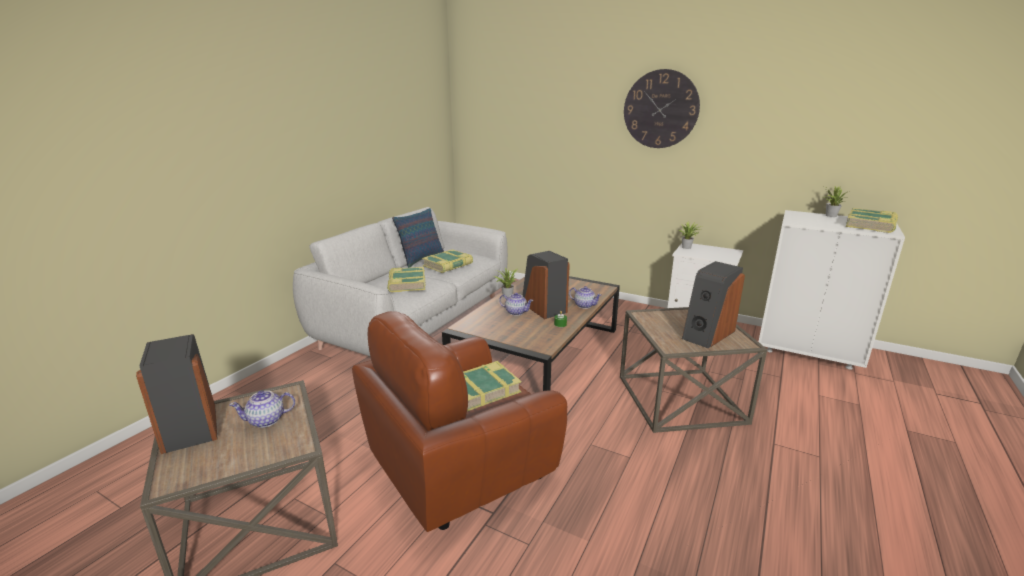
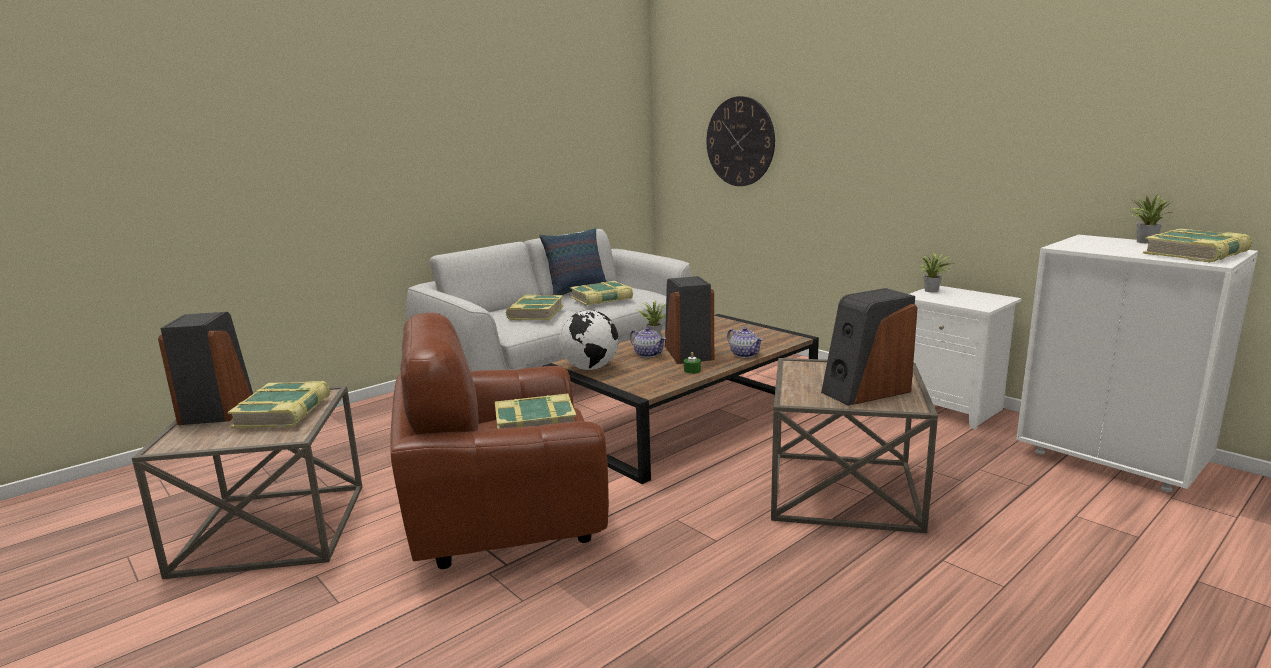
camera: 20 degrees right, 5 degrees down
(267, 420) = (284, 412): teapot -> book
(483, 330) = (590, 368): none -> globe
(660, 109) = (900, 92): wall clock -> wall clock (740, 141)

